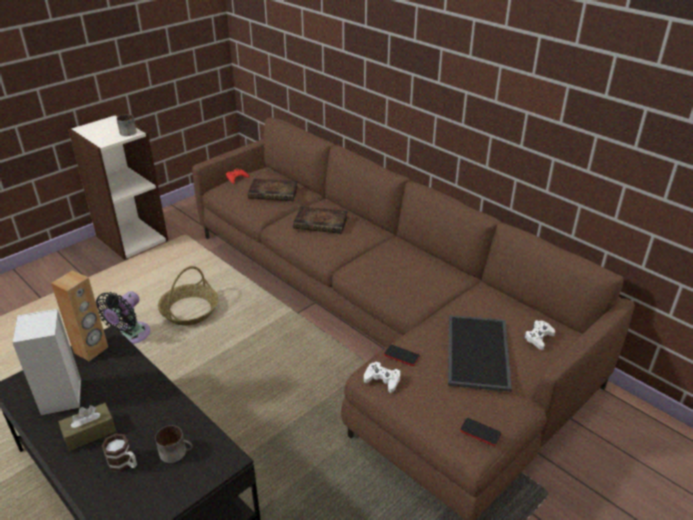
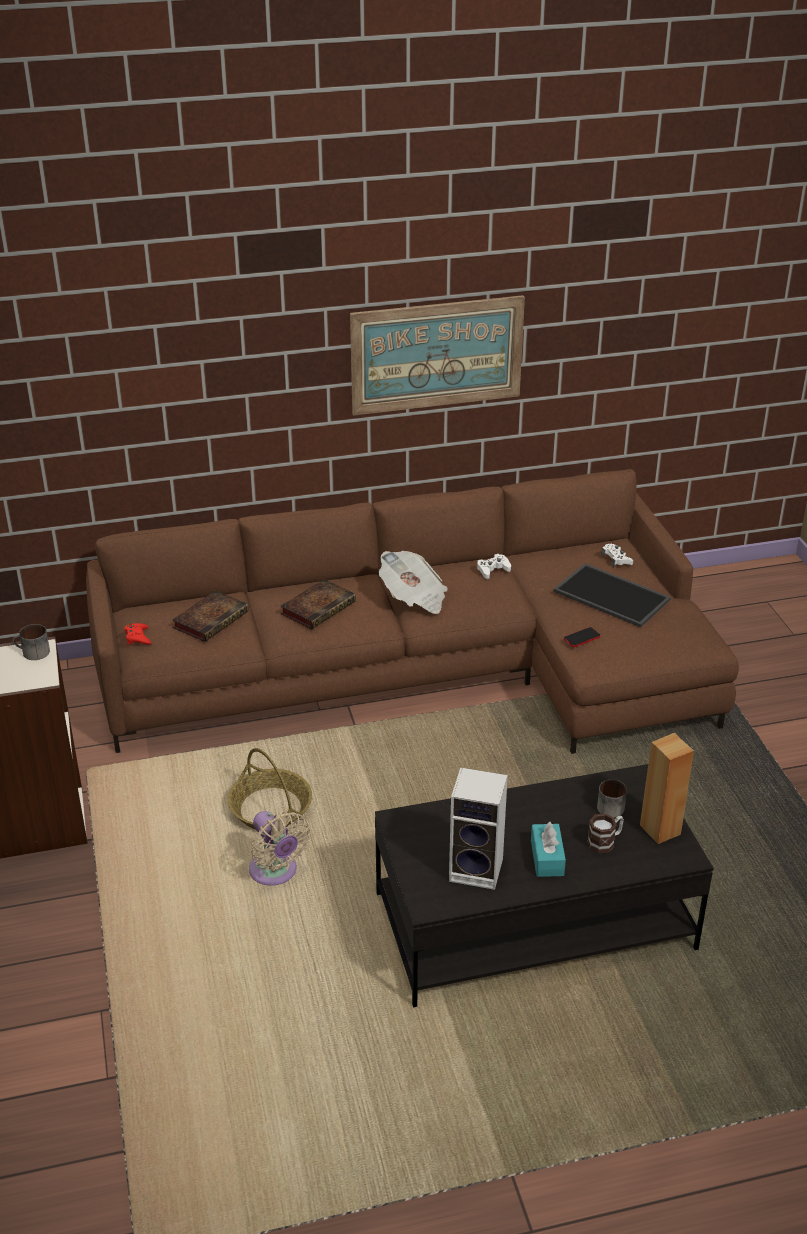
camera: 60 degrees left, 0 degrees up
(90, 433) = (547, 858): brown tissue box -> turquoise tissue box
(91, 350) = (410, 835): brown speaker -> brown speaker (660, 829)
(130, 336) = (275, 873): black fan -> beige fan
(370, 255) = (414, 597): none -> newspaper
(382, 380) = (604, 660): white game controller -> white game controller (492, 570)
(480, 432) = (701, 634): phone -> none
(487, 79) = (437, 354): none -> picture

